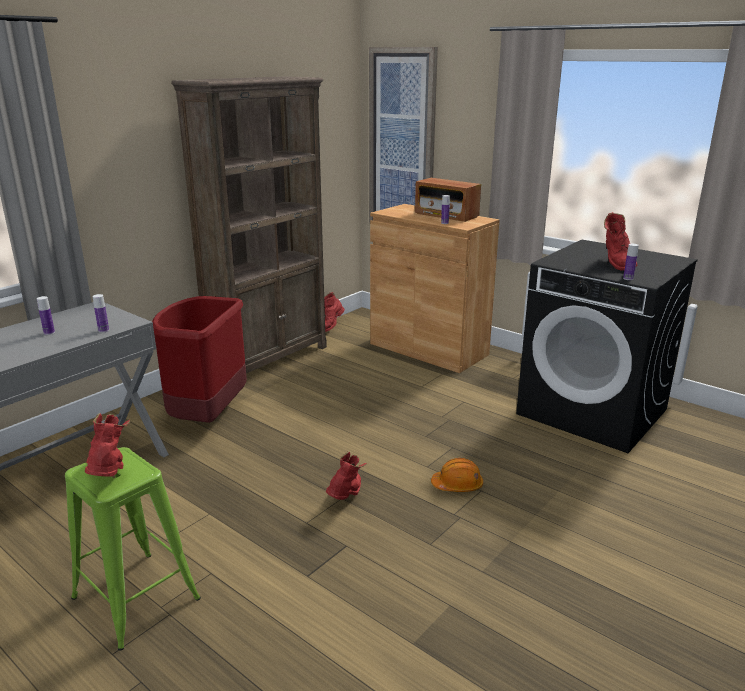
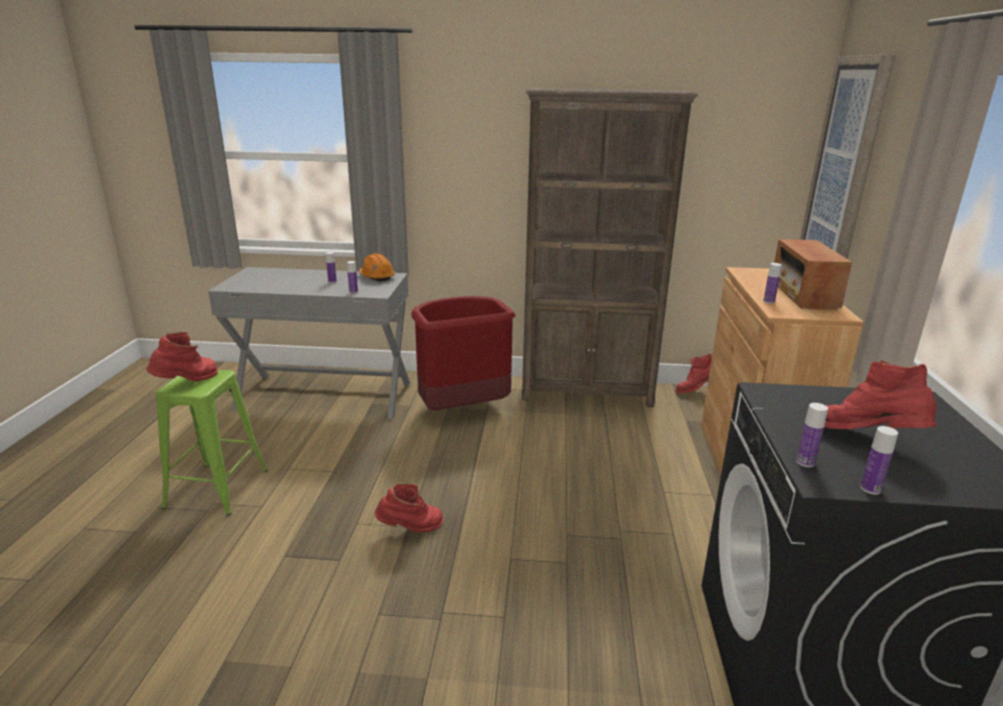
camera: 55 degrees right, 0 degrees up
(457, 485) = (497, 594): orange hard hat -> orange hard hat (376, 277)
(616, 263) = (866, 439): red boot -> red boot turned 75 degrees clockwise
(659, 277) = (870, 489): none -> bottle

